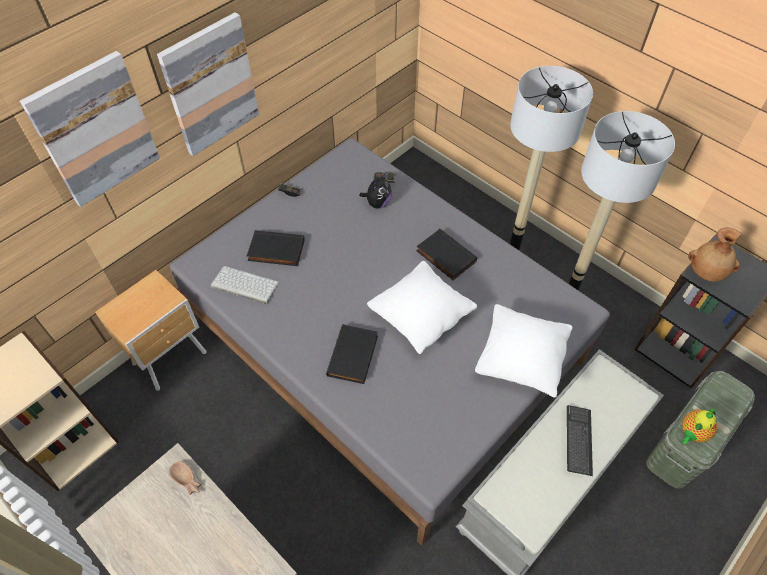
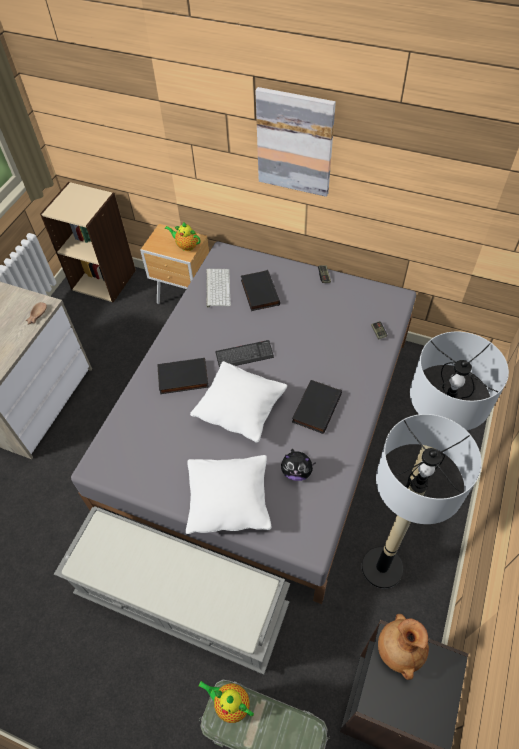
camera: 70 degrees right, 0 degrees up
(95, 130) = (197, 107): picture -> none
(157, 294) = (186, 246): none -> teapot
(377, 203) = (348, 337): plush toy -> plush toy (296, 472)
(578, 440) = (174, 582): keyboard -> keyboard (244, 355)

